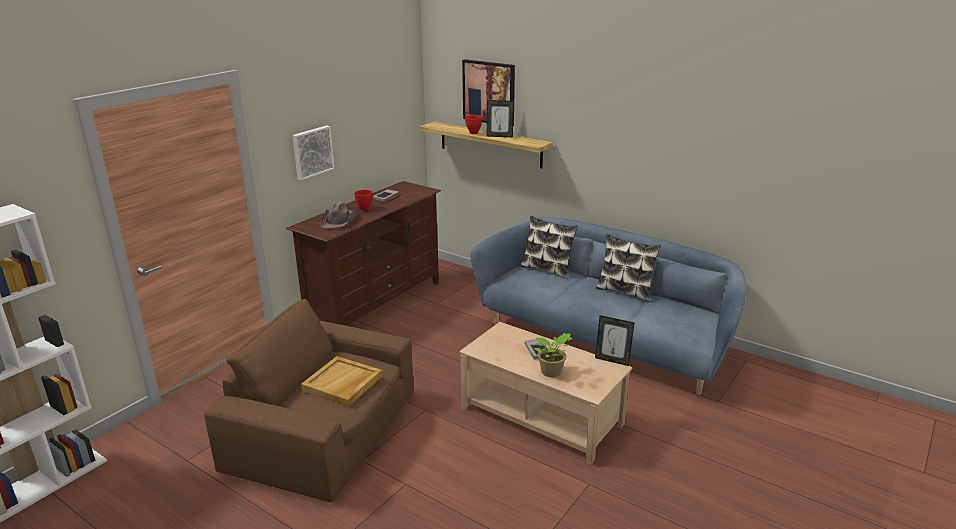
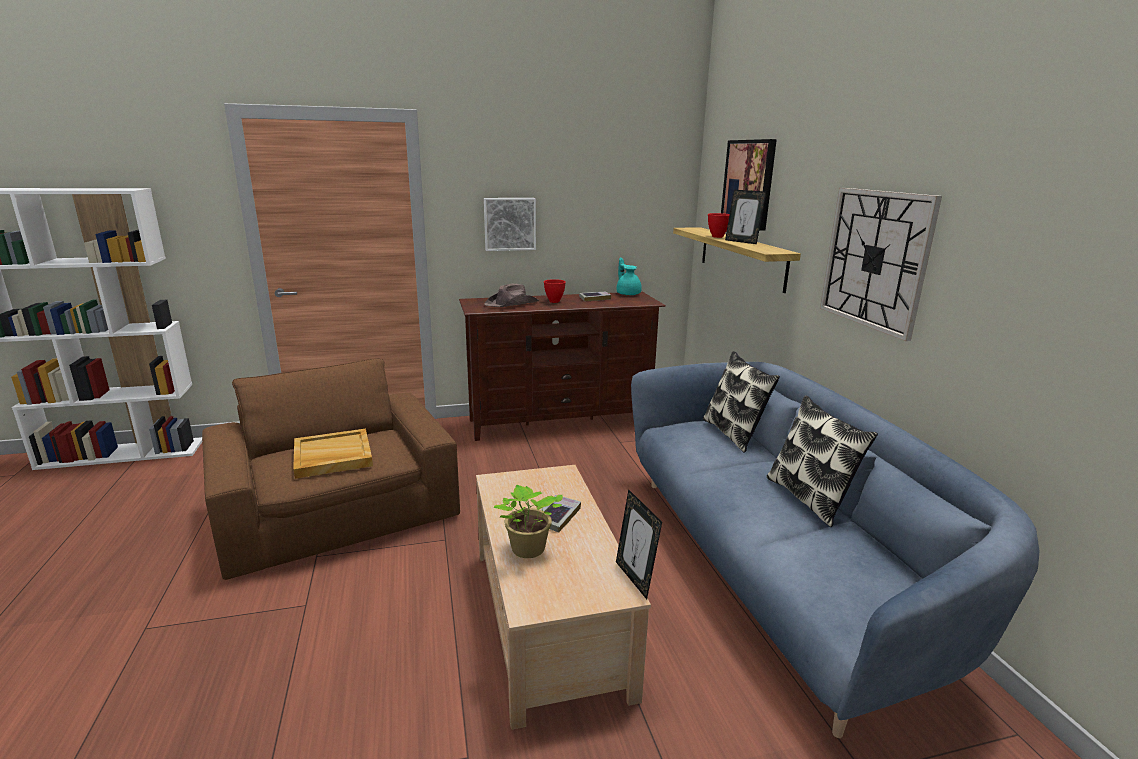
camera: 40 degrees right, 5 degrees down
(399, 186) = (628, 294): none -> turquoise teapot
(616, 146) = (875, 259): none -> wall clock

